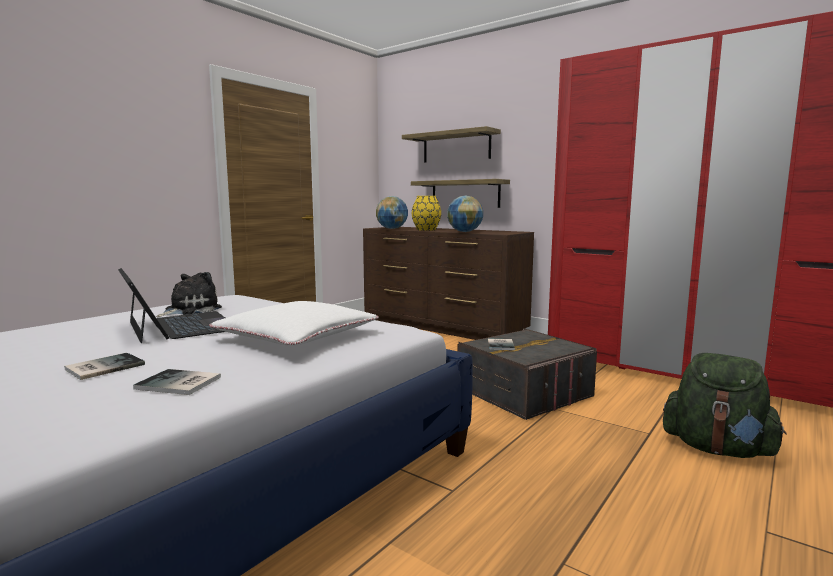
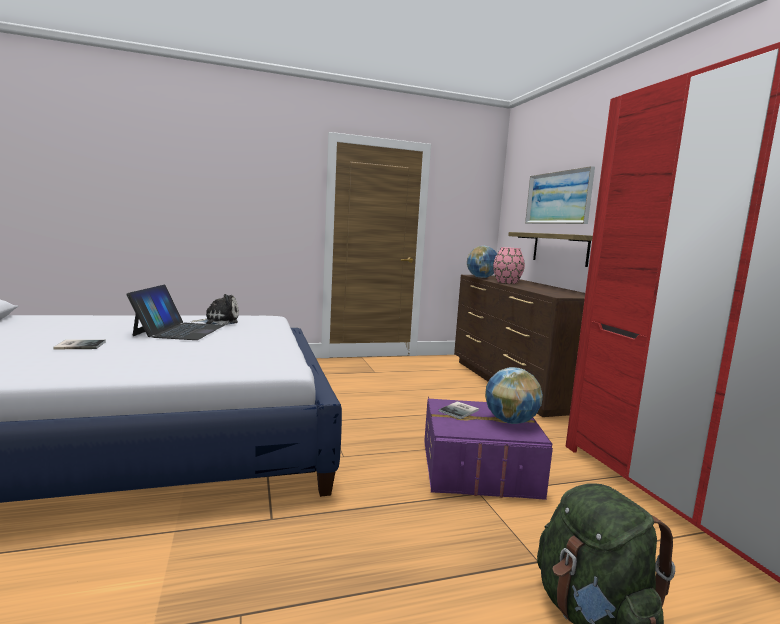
camera: 35 degrees right, 0 degrees up
(178, 384) = (74, 364): book -> none
(297, 336) = (207, 352): white pillow -> none
(426, 230) = (506, 282): yellow vase -> pink vase
(456, 147) = (558, 198): shelf -> picture
(464, 232) = (530, 289): globe -> globe (510, 421)
(523, 392) = (478, 468): grey storage box -> purple storage box

